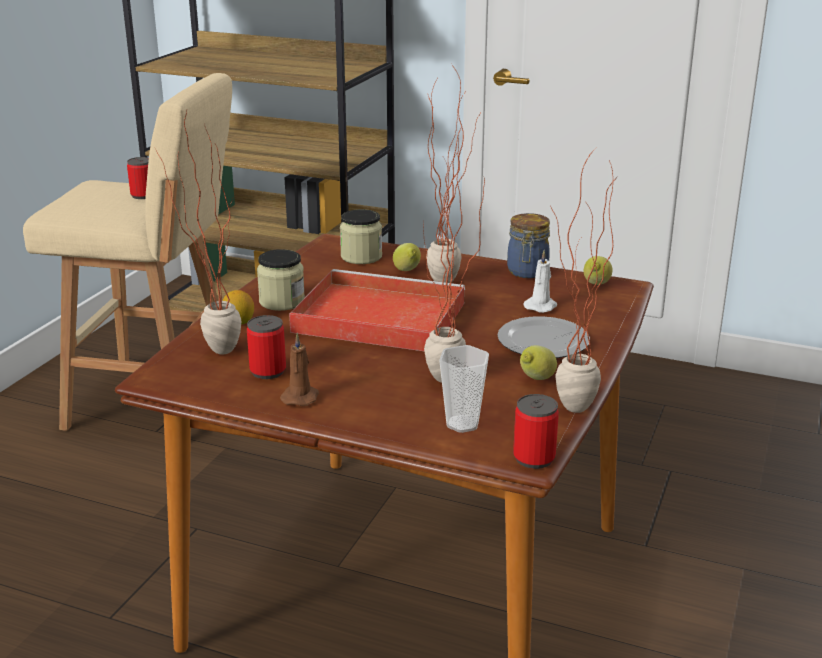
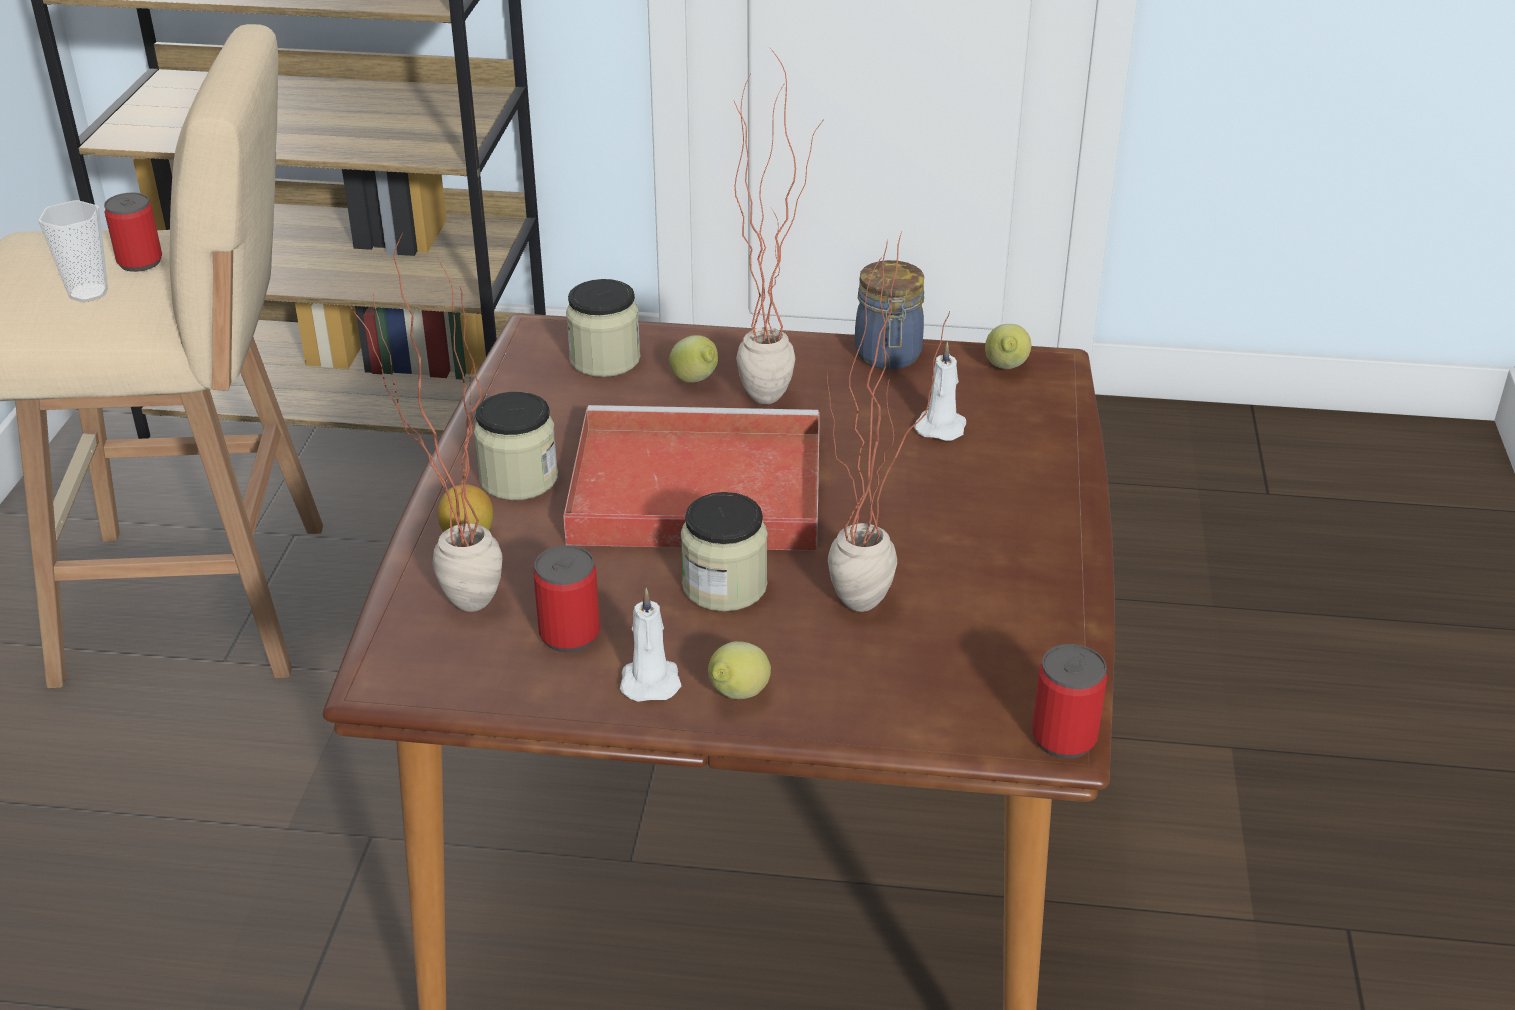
camera: 15 degrees left, 10 degrees up
(300, 397) = (650, 680): brown candle -> white candle
(369, 361) = (724, 586): none -> jar
(462, 424) = (928, 690): cup -> cup (88, 293)
(536, 380) = (999, 581): lemon -> lemon (737, 696)
(544, 342) = (978, 502): plate -> none
(568, 414) = (1075, 641): potted plant -> none

